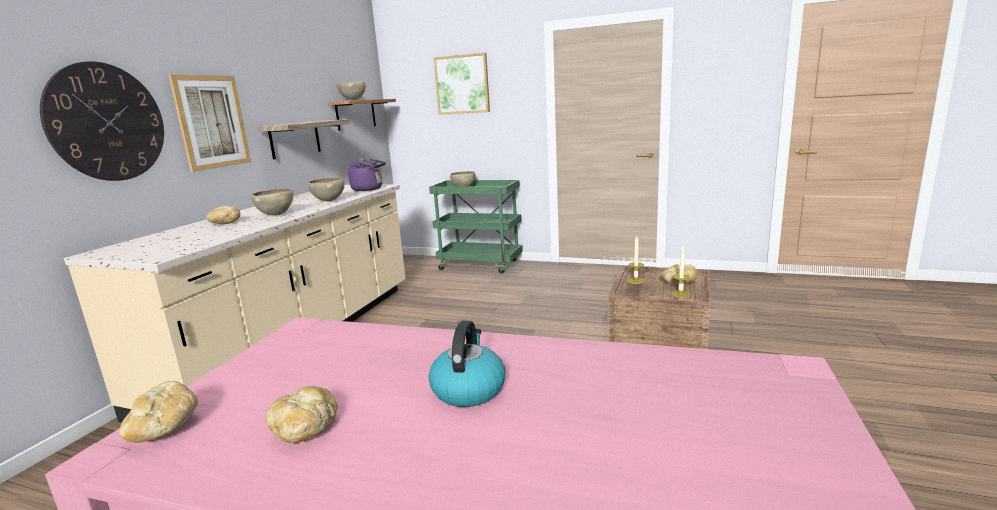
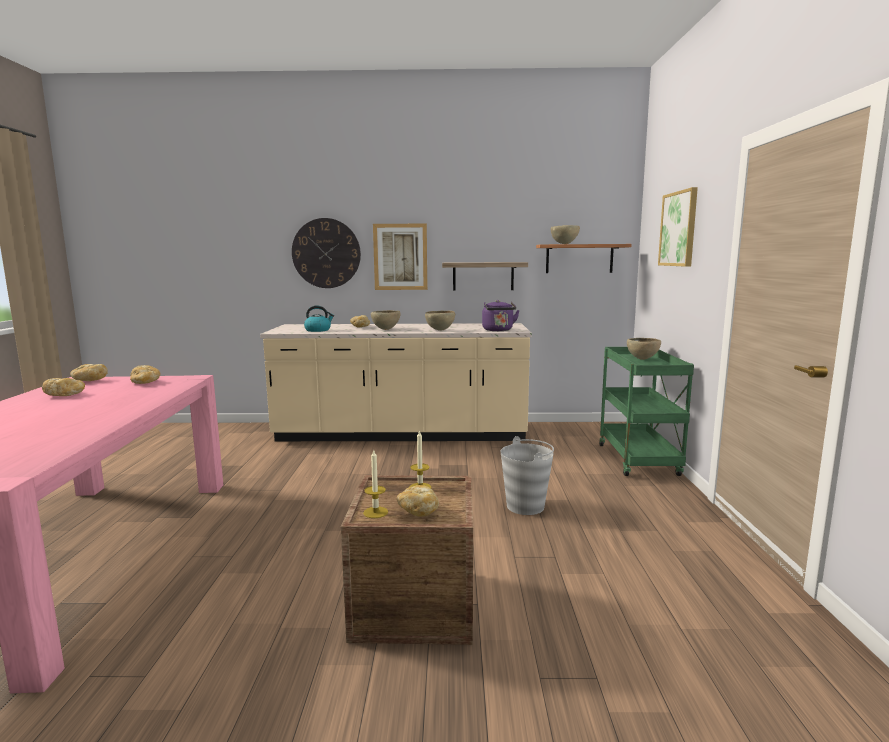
camera: 70 degrees right, 5 degrees down
(286, 362) = (145, 382): none -> bread
(468, 389) = (74, 411): kettle -> kettle (318, 330)
(528, 308) = (526, 506): none -> grey bucket

